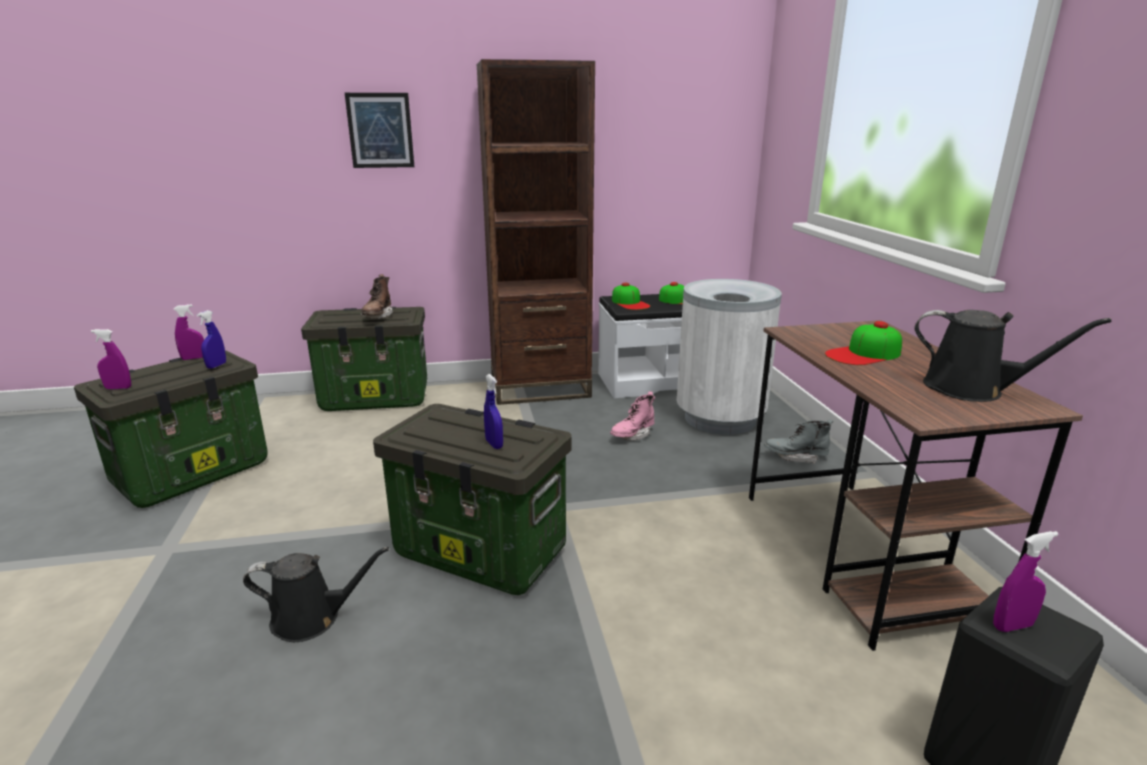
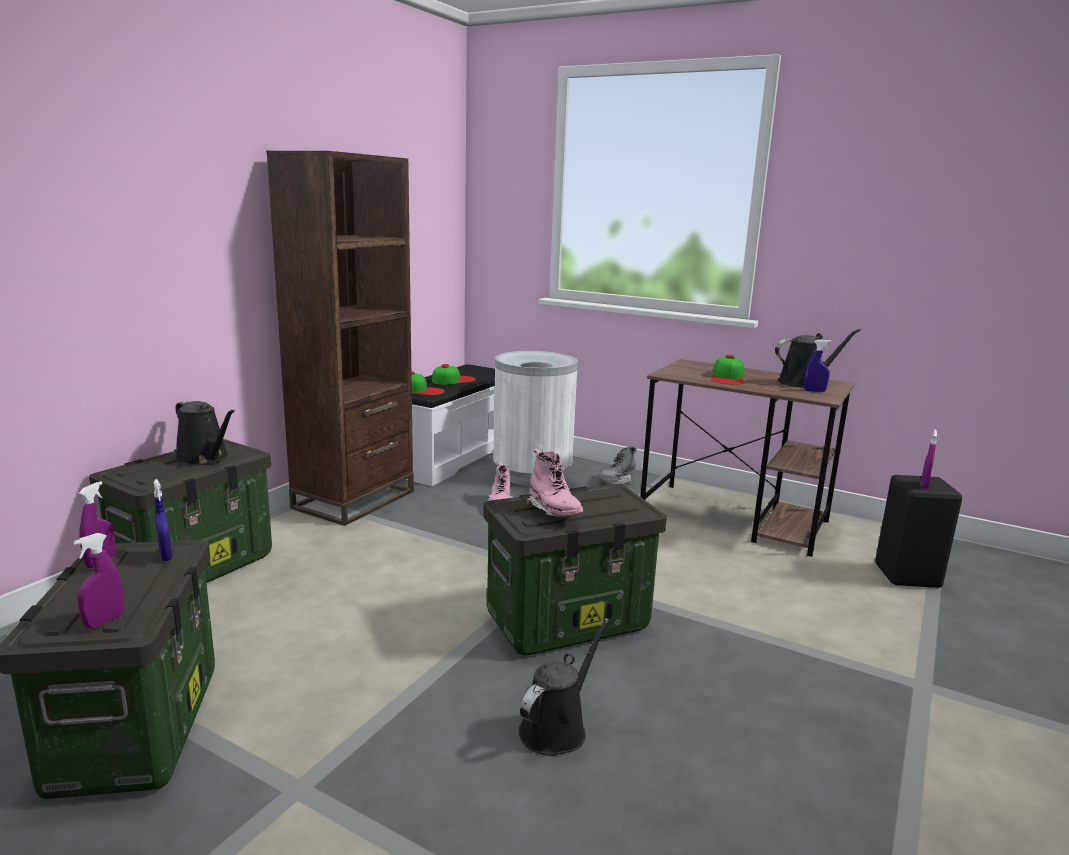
camera: 50 degrees left, 5 degrees down
(378, 316) = (205, 458): brown boot -> black watering can
(380, 130) = (165, 224): picture -> none
(446, 430) = (554, 511): none -> pink boot
(494, 444) = (605, 506): blue spray bottle -> blue spray bottle (814, 391)

